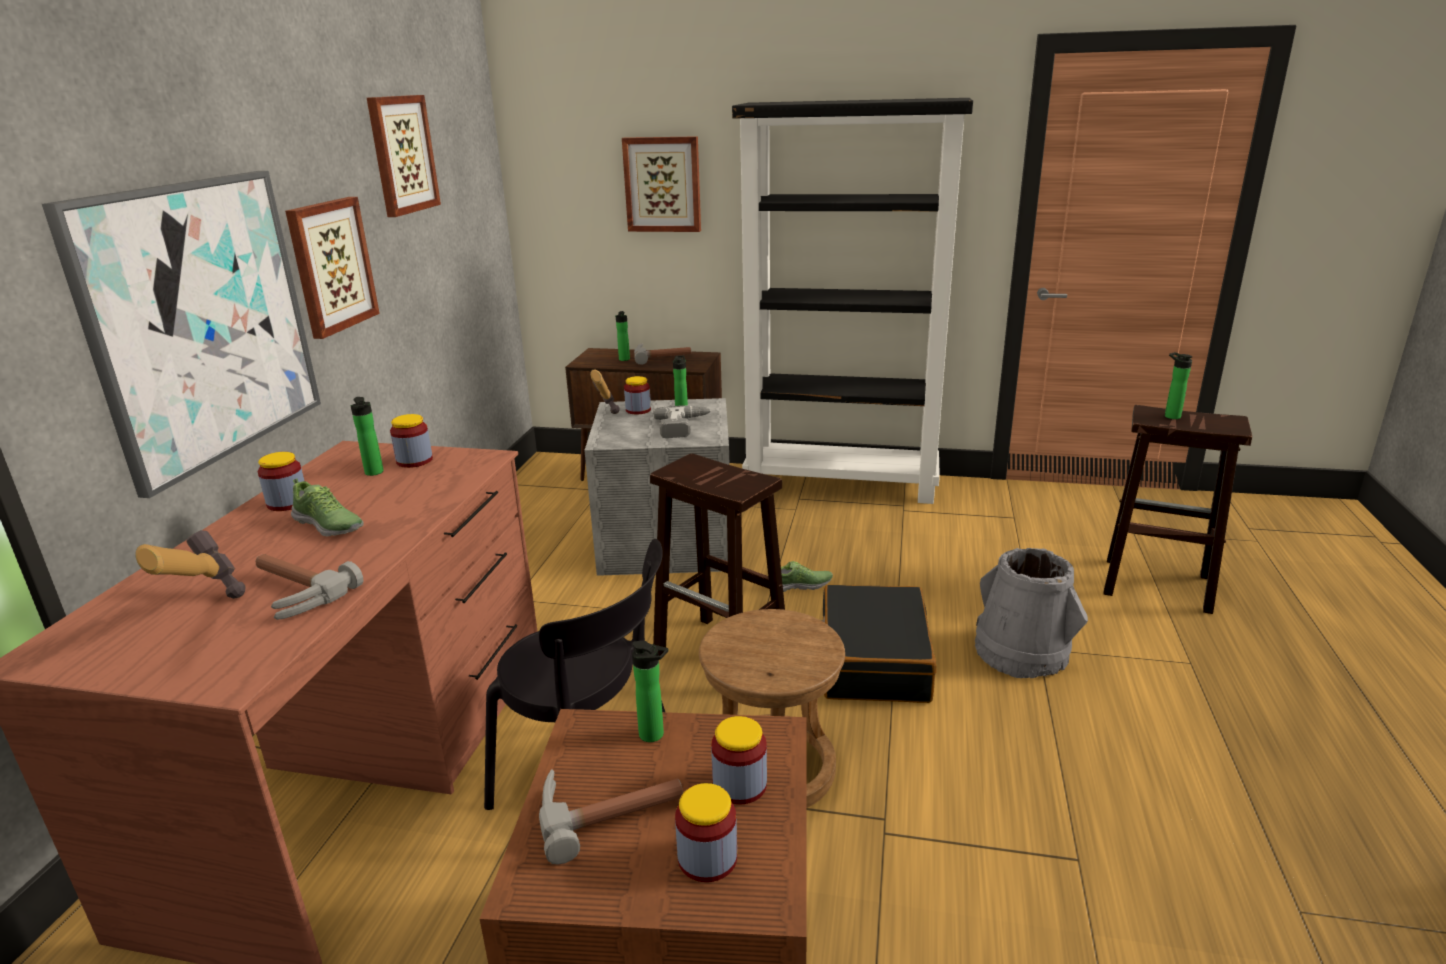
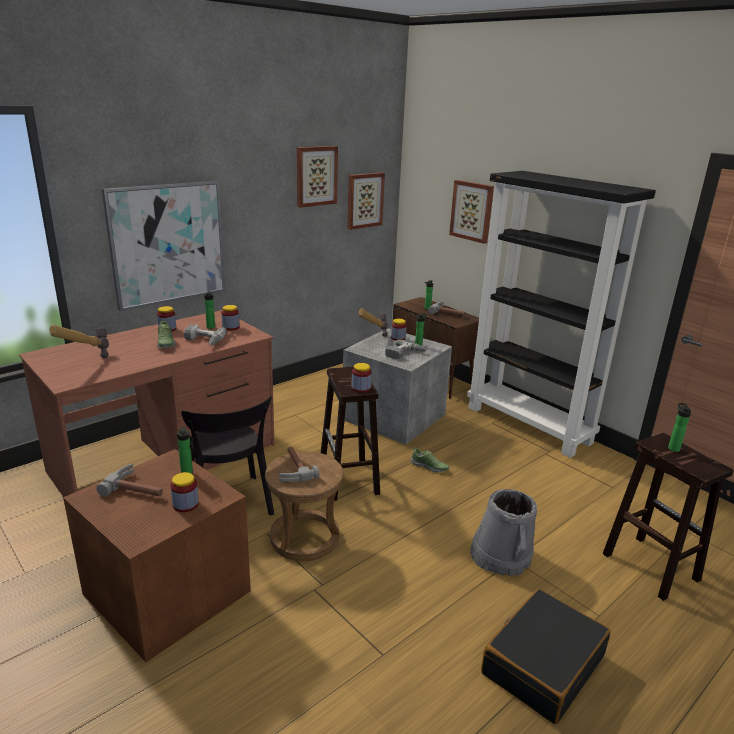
camera: 35 degrees right, 0 degrees up
(290, 593) = (119, 363): hammer -> hammer (292, 469)
(331, 266) = (251, 227): picture -> picture (364, 200)
(401, 496) = (203, 340): none -> power drill
(707, 858) = (140, 519): jar -> jar (361, 388)
(873, 660) = (415, 518): black suitcase -> black suitcase (542, 664)

